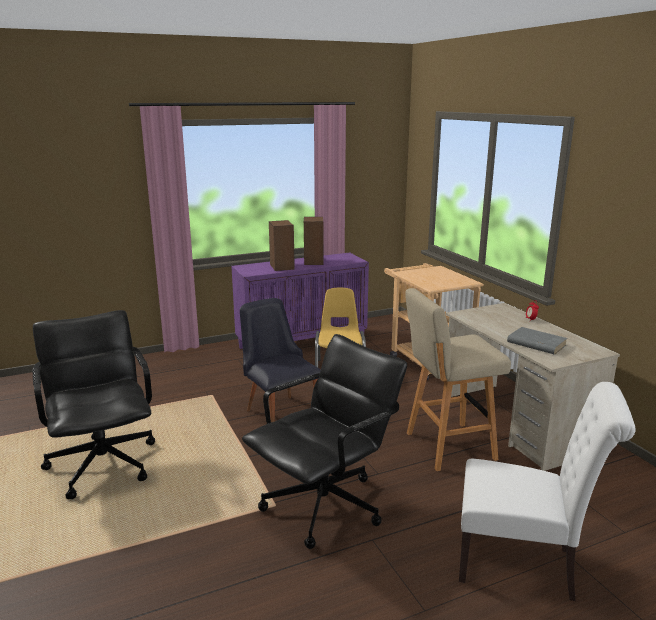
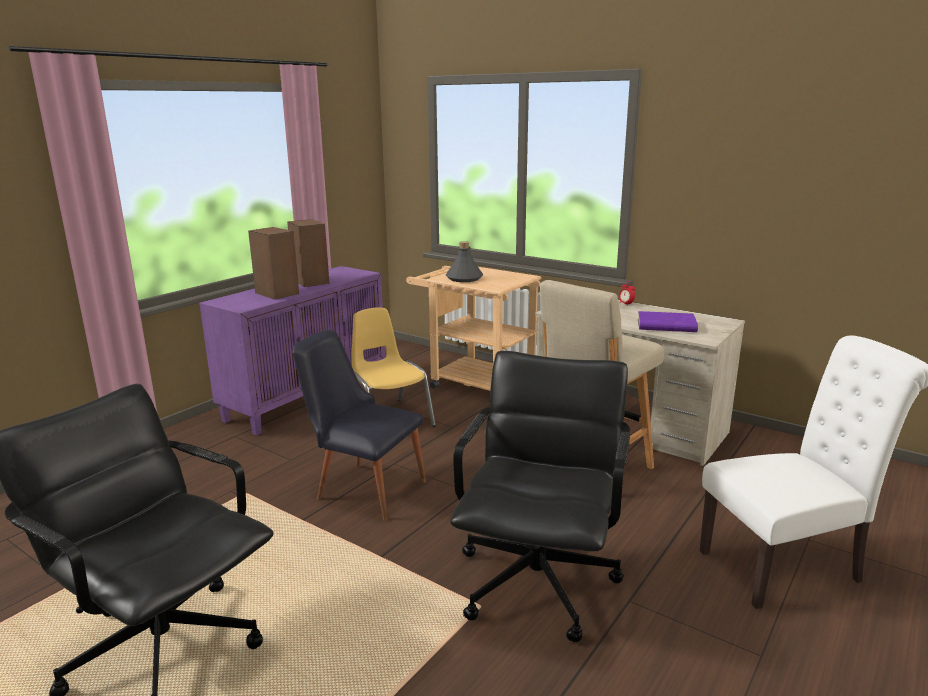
camera: 30 degrees left, 0 degrees up
(419, 276) = (464, 278): none -> grey bottle
(536, 343) = (665, 326): grey book -> purple book

